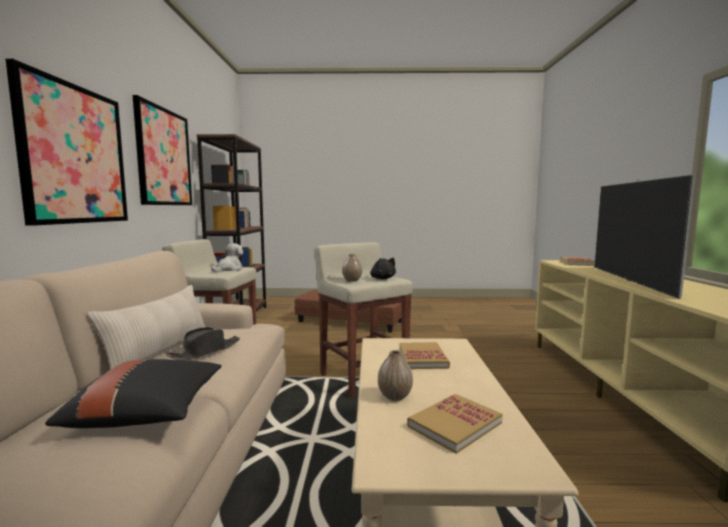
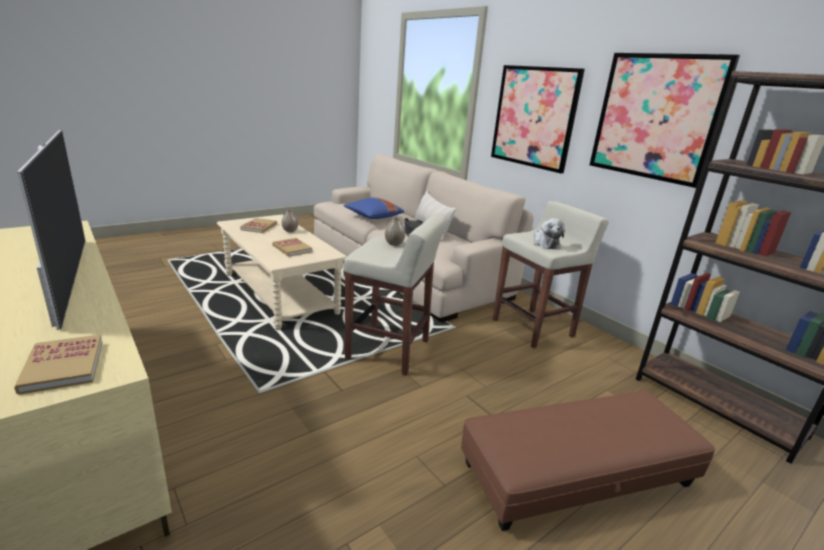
camera: 140 degrees right, 15 degrees up
(149, 413) = (373, 217): black pillow -> blue pillow
(382, 278) = (374, 252): black plush toy -> none

